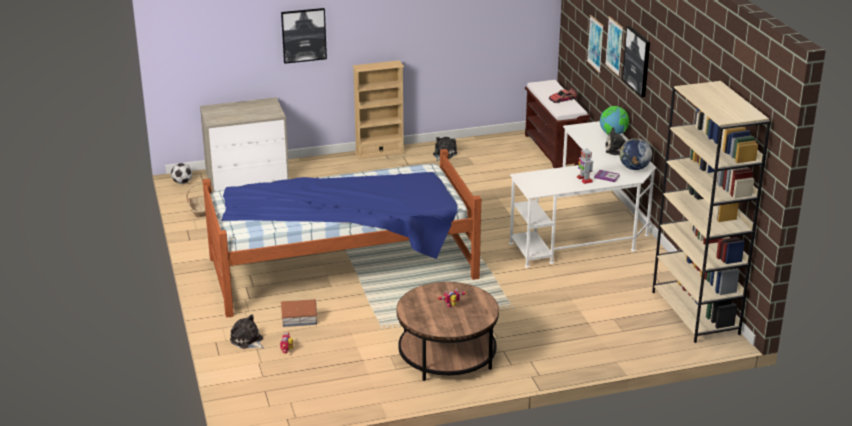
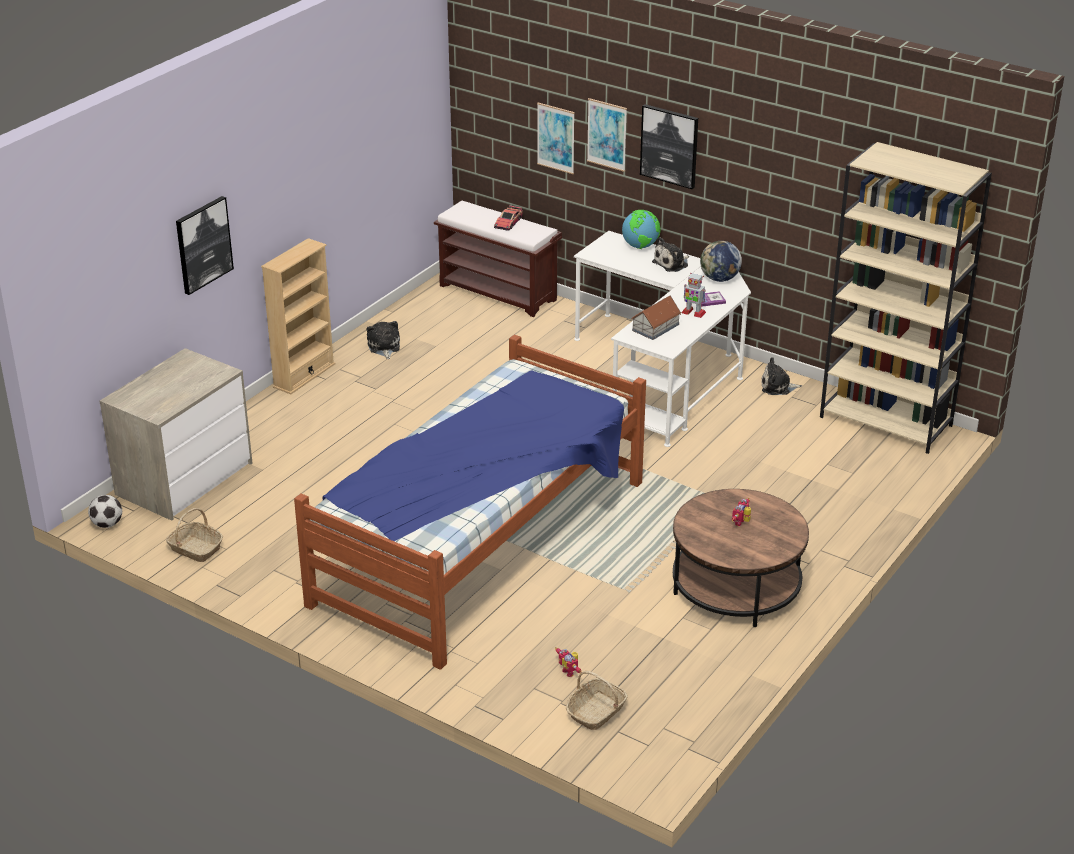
camera: 40 degrees left, 5 degrees up
(247, 341) = (509, 684): plush toy -> plush toy (777, 387)
(269, 376) = (596, 712): none -> basket
(299, 319) = (526, 628): toy house -> toy house (655, 327)

